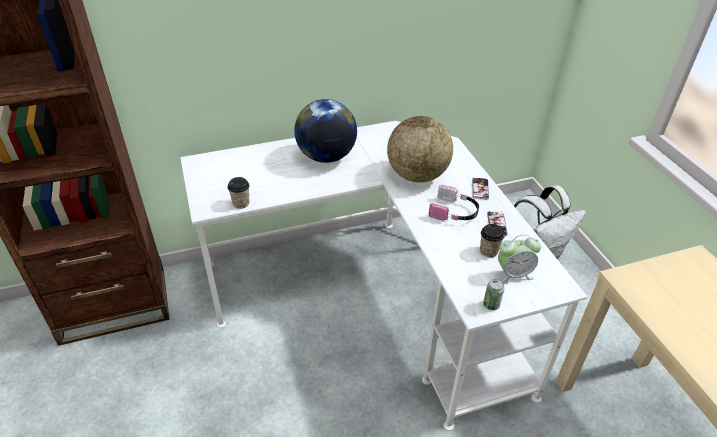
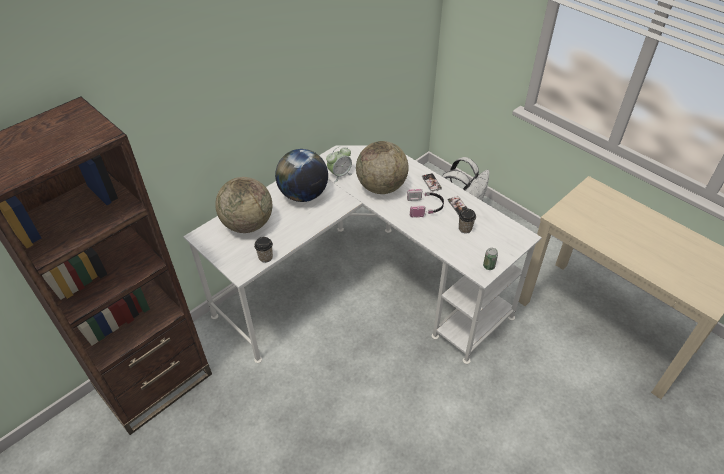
camera: 25 degrees left, 5 degrees up
(248, 166) = (248, 224): none -> globe
(513, 274) = (490, 239): alarm clock -> alarm clock (340, 174)

